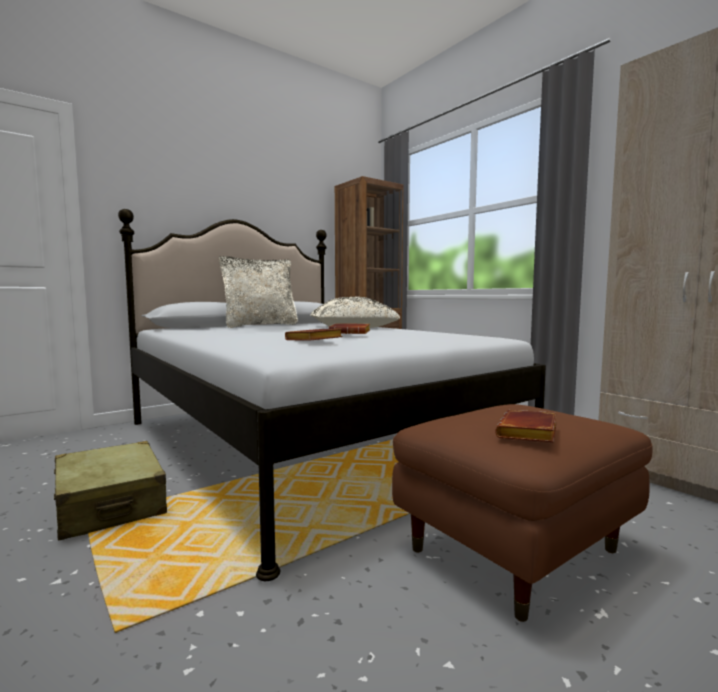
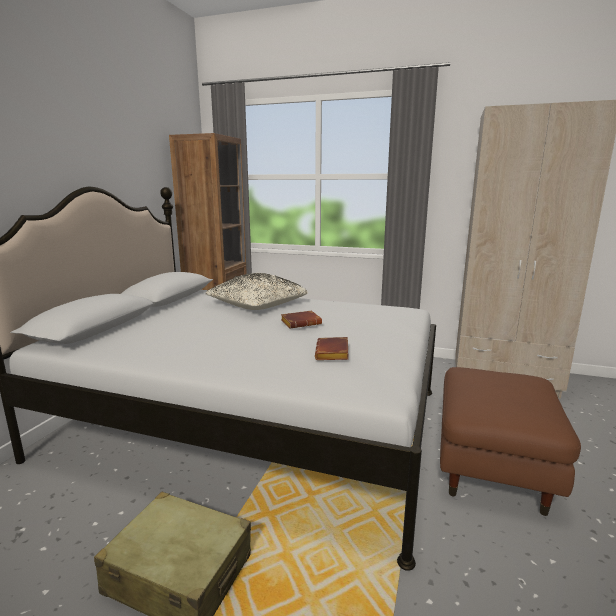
camera: 35 degrees left, 10 degrees up
(261, 326) = (159, 315): beige pillow -> none
(529, 433) = (529, 404): brown book -> none

